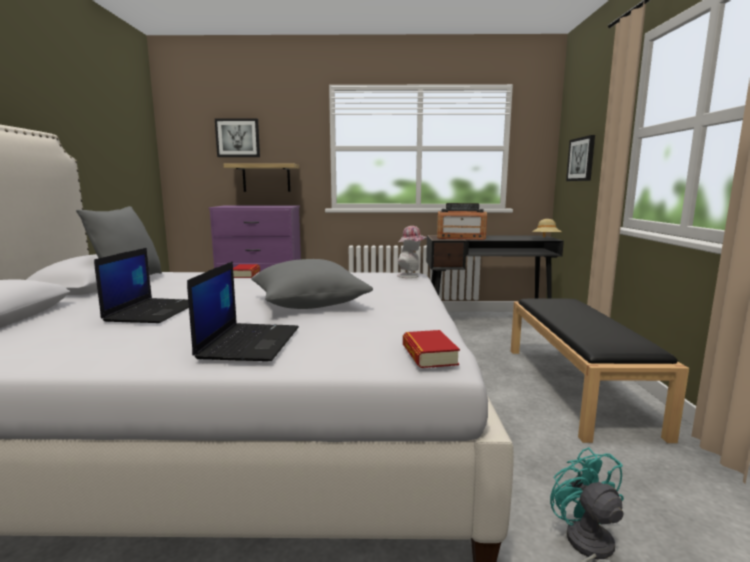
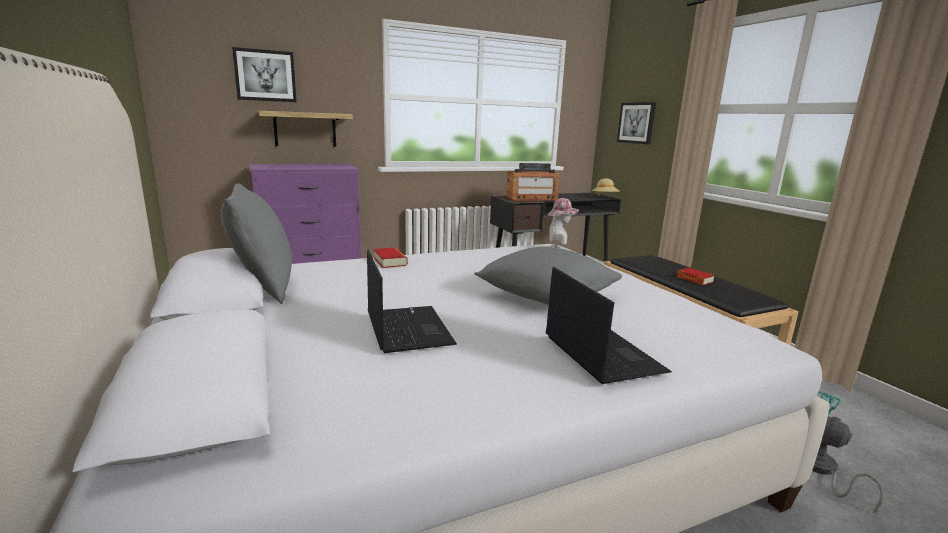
camera: 25 degrees left, 5 degrees up
(429, 355) = (759, 340): book -> book (694, 279)

